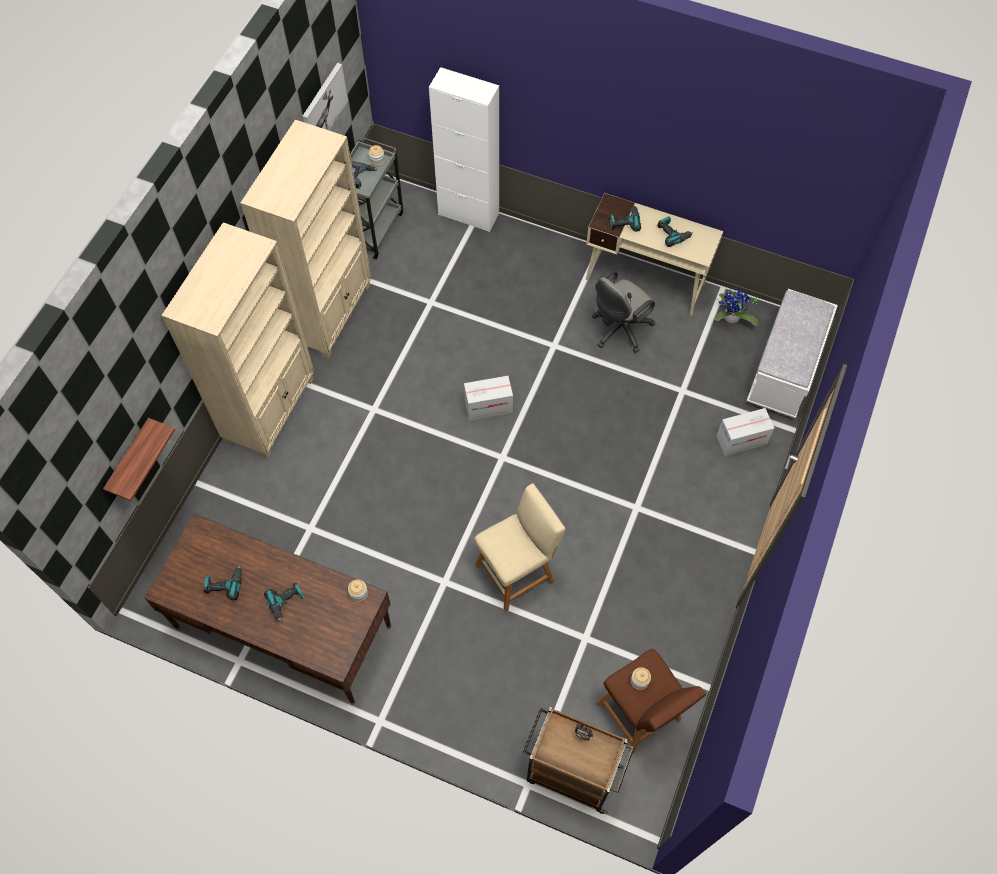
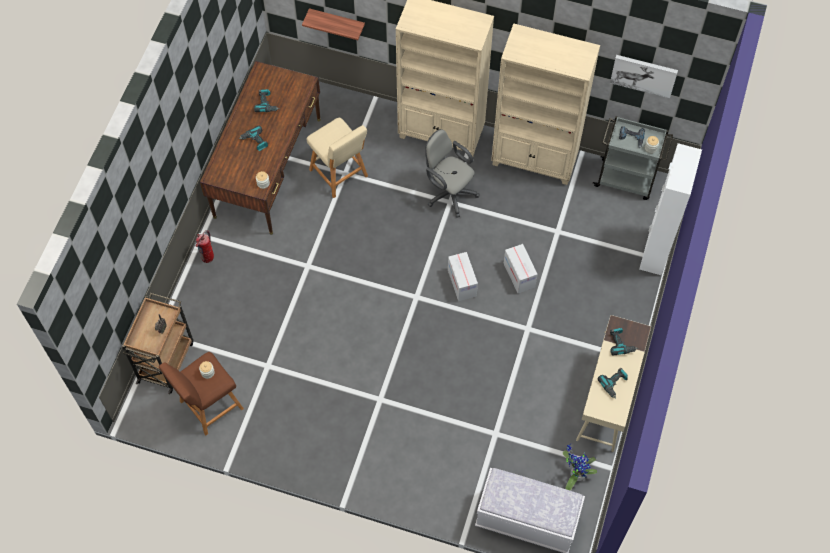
camera: 85 degrees right, 0 degrees up
(415, 713) = (208, 257): none -> fire extinguisher
(517, 571) = (319, 315): beige stool -> beige stool (340, 175)
(618, 330) = (550, 379): grey office chair -> grey office chair (449, 192)
(741, 440) = (451, 482): cardboard box -> cardboard box (519, 275)

